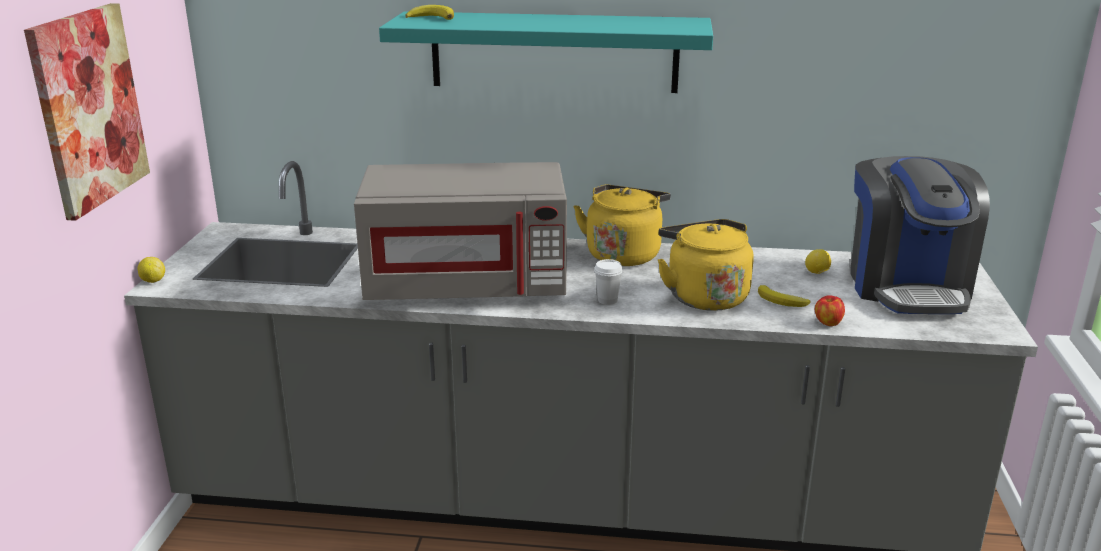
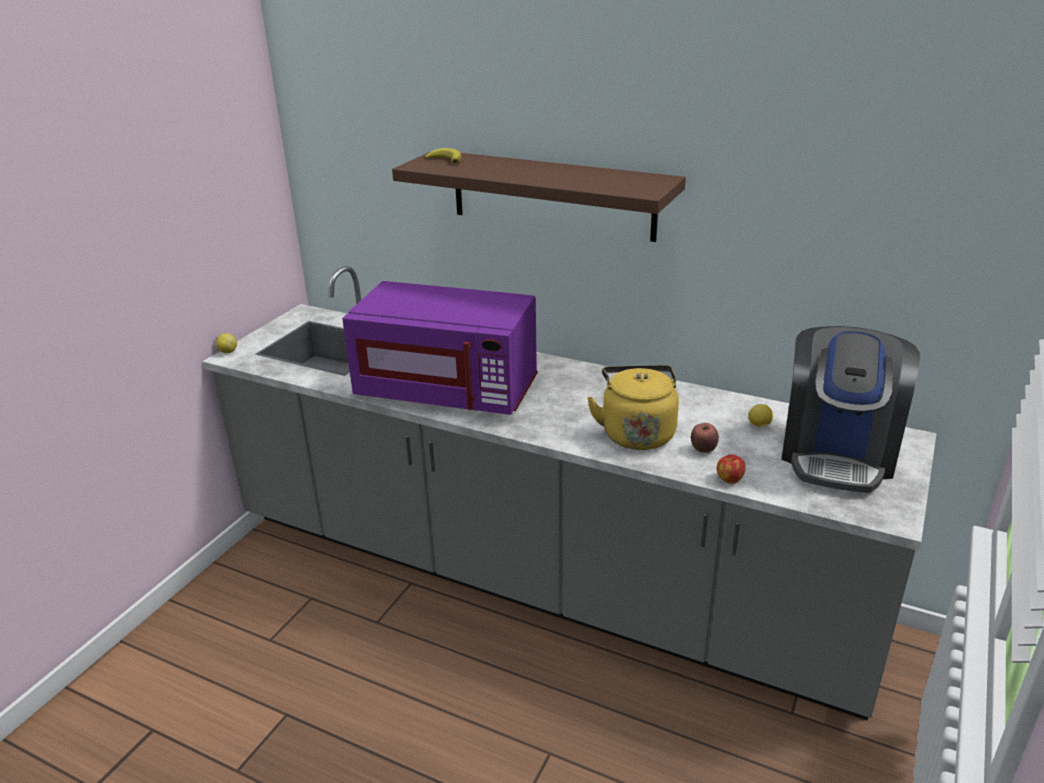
camera: 20 degrees right, 5 degrees up
(88, 108) = (169, 221): picture -> none
(467, 285) = (448, 391): grey microwave -> purple microwave
(554, 52) = (552, 195): turquoise shelf -> brown shelf
(607, 300) = (551, 423): white cup -> none
(624, 254) = (597, 379): yellow kettle -> none
(781, 301) = (703, 450): banana -> apple

